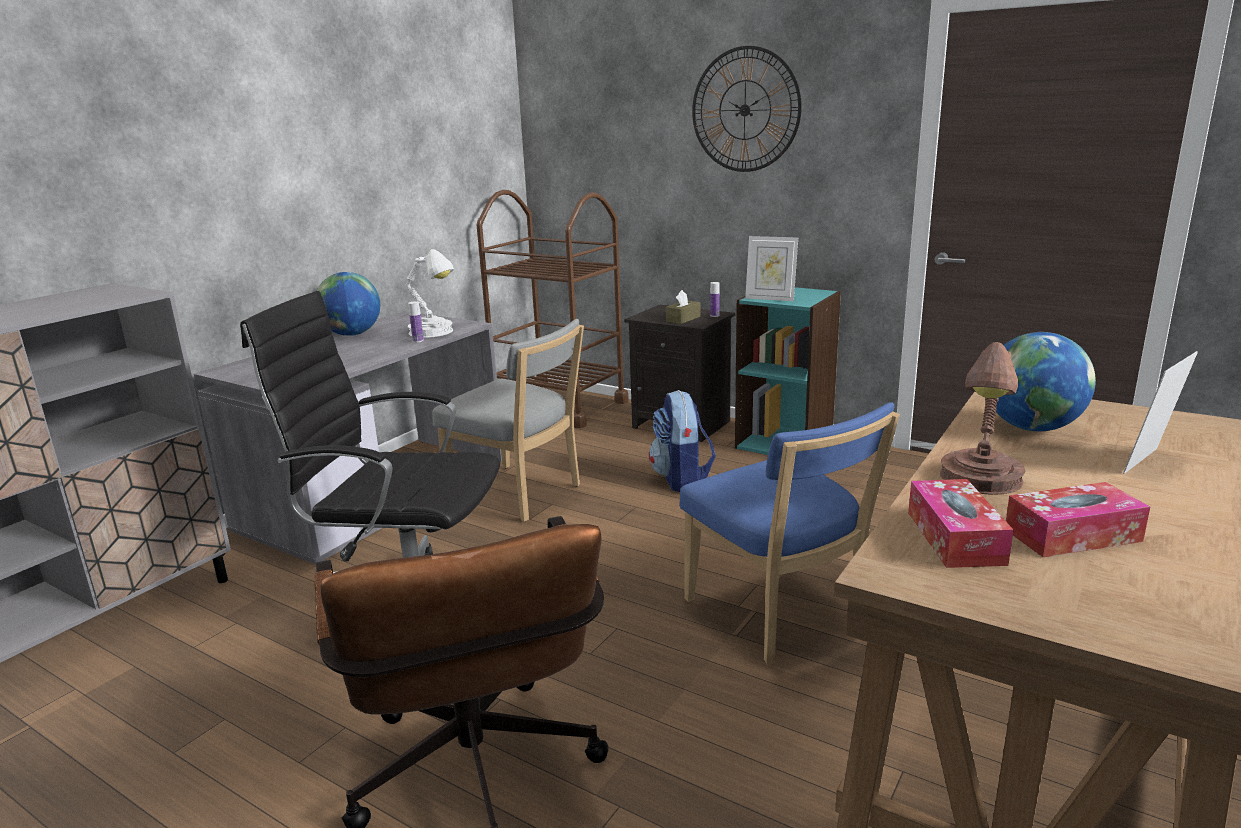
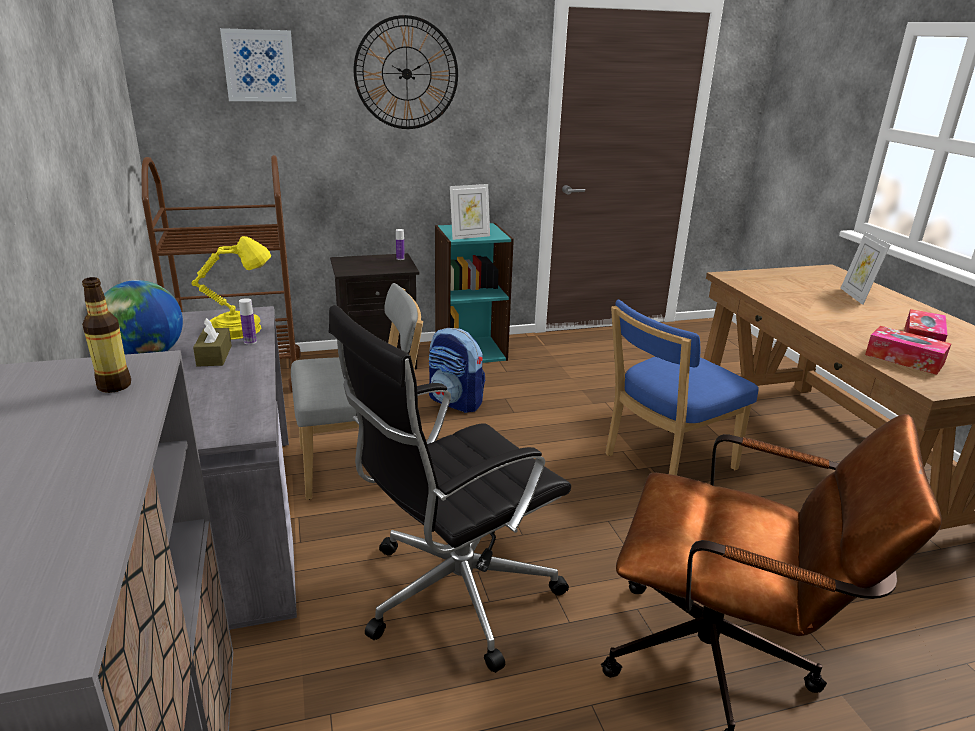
camera: 50 degrees left, 5 degrees up
(104, 299) = (114, 386): none -> bottle
(434, 332) = (240, 329): white table lamp -> yellow table lamp
(613, 108) = (259, 65): none -> picture
(683, 319) = (384, 266): brown tissue box -> brown tissue box (214, 356)
(779, 616) = (664, 463): blue chair -> blue chair turned 135 degrees clockwise
(980, 480) = (840, 326): brown table lamp -> none
(1032, 428) = (785, 291): globe -> none

